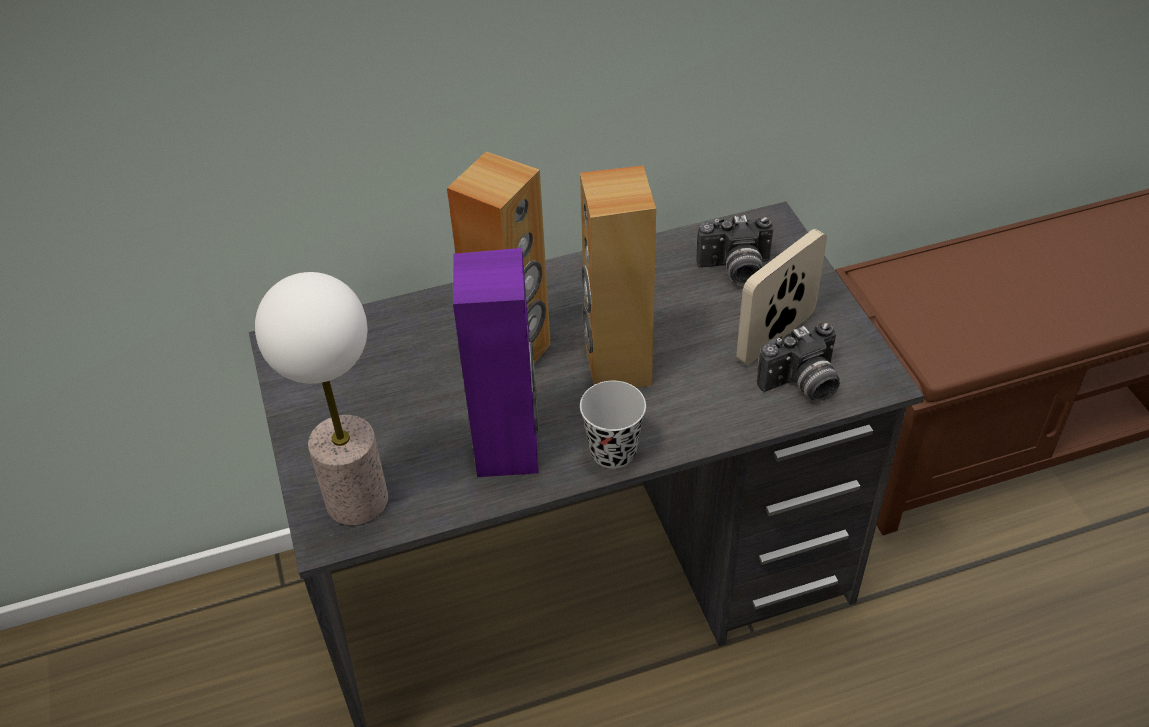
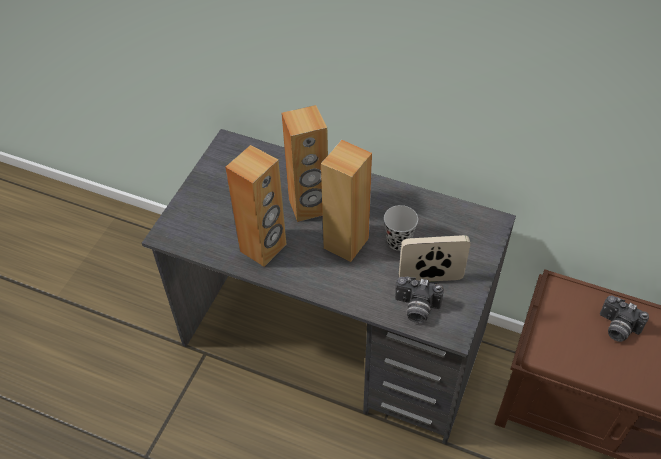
camera: 40 degrees right, 5 degrees up
(356, 500) = (188, 228): table lamp -> none
(508, 449) = (263, 248): purple speaker -> brown speaker
(613, 451) = (302, 279): black cup -> black cup (398, 241)
(735, 270) = (449, 234): camera -> camera (617, 328)

